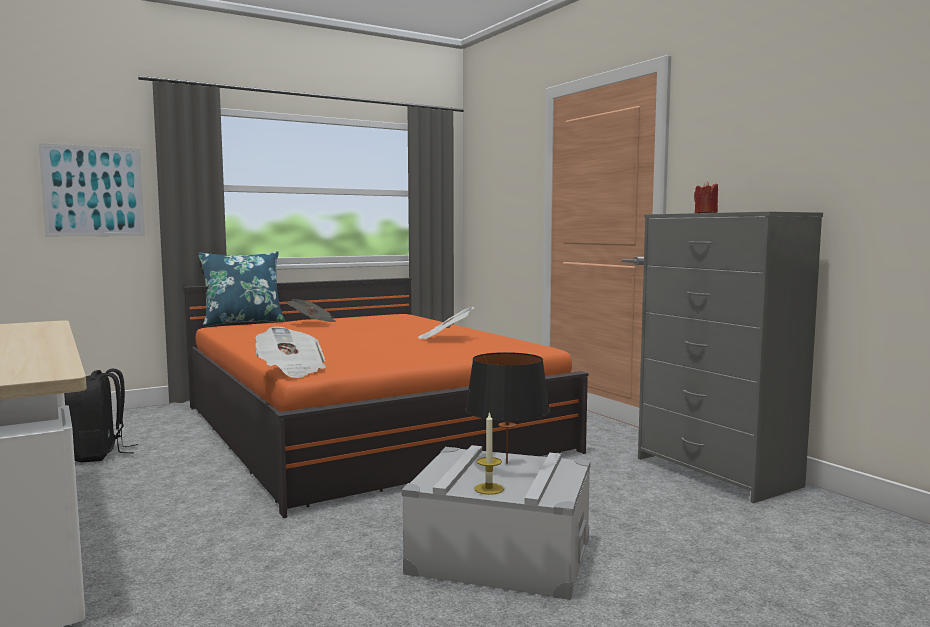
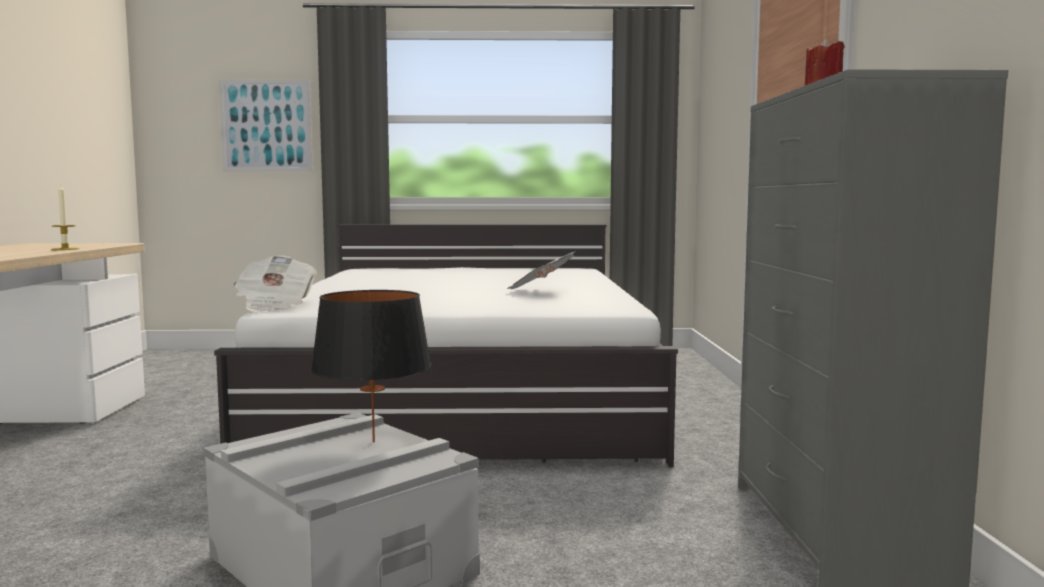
camera: 30 degrees right, 0 degrees up
(98, 454) = (198, 384): black backpack -> none
(243, 322) = (397, 266): blue pillow -> none
(313, 324) = (455, 271): newspaper -> none
(365, 427) = (465, 395): orange bed -> white bed
(489, 489) = (282, 466): candle -> candle (65, 249)

